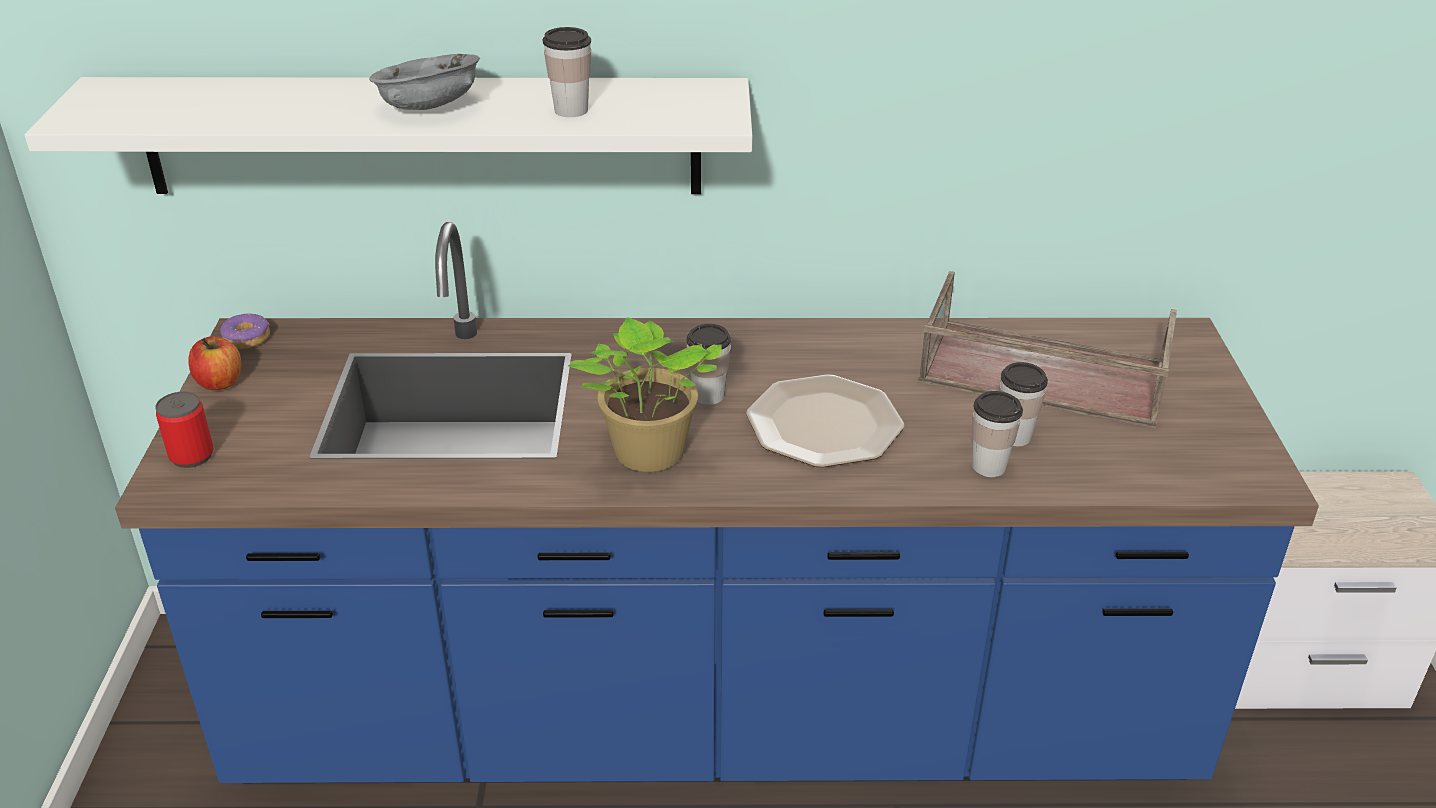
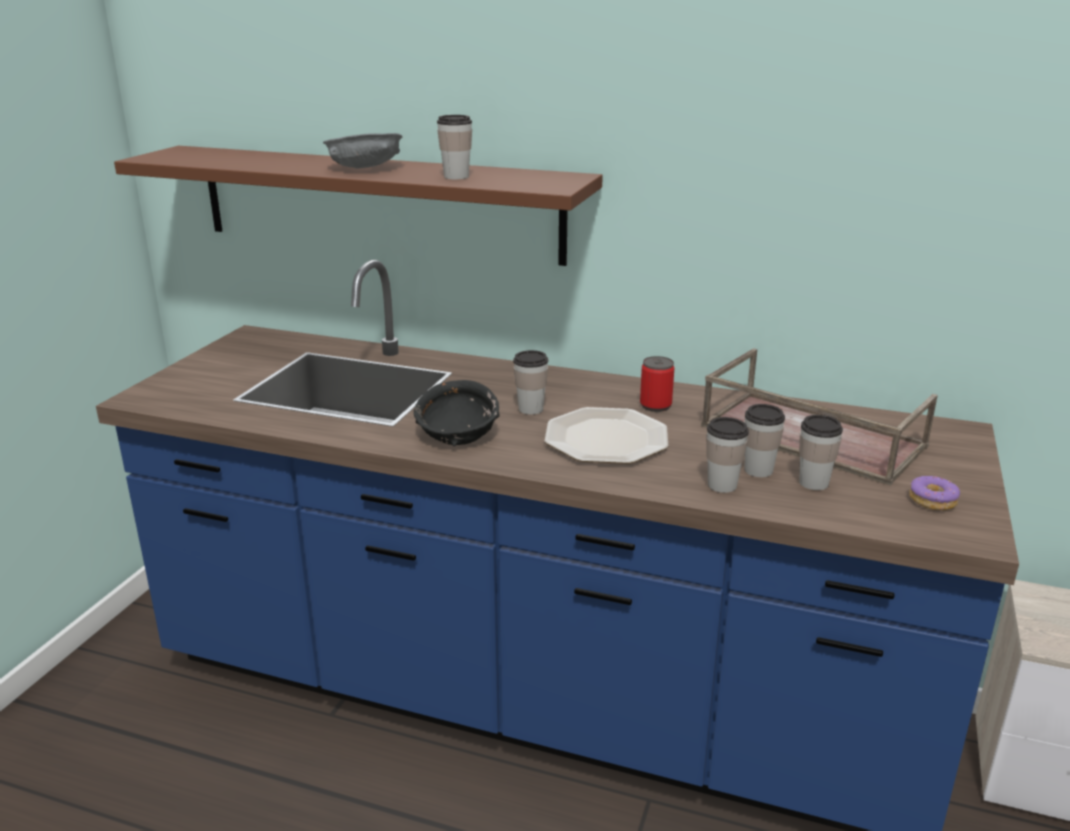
camera: 20 degrees right, 10 degrees down
(192, 456) = (163, 388): can -> can (655, 405)
(220, 382) = (214, 355): apple -> none
(247, 338) = (251, 336): donut -> donut (933, 501)
(422, 136) = (378, 203): white shelf -> brown shelf
(646, 455) = (457, 435): potted plant -> black bowl
(1079, 442) = (813, 483): none -> cup

